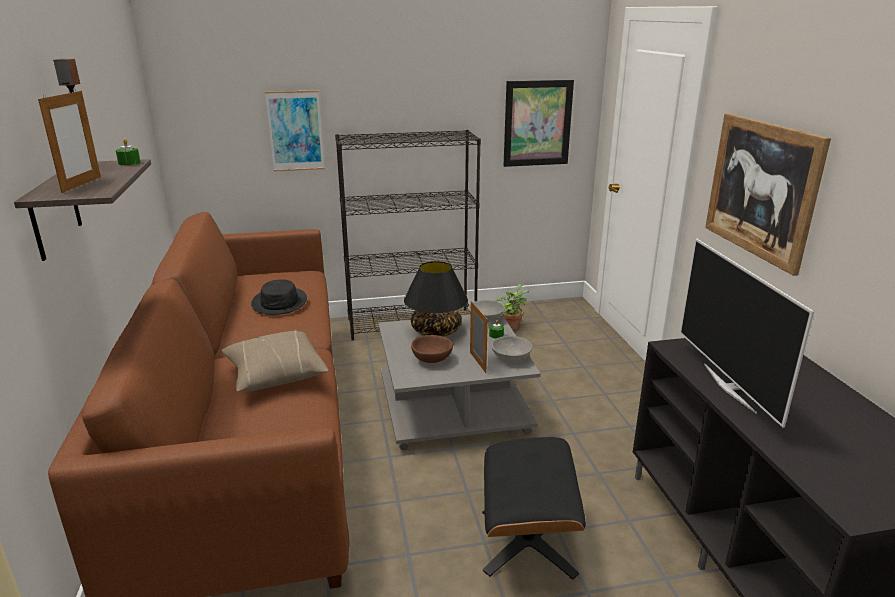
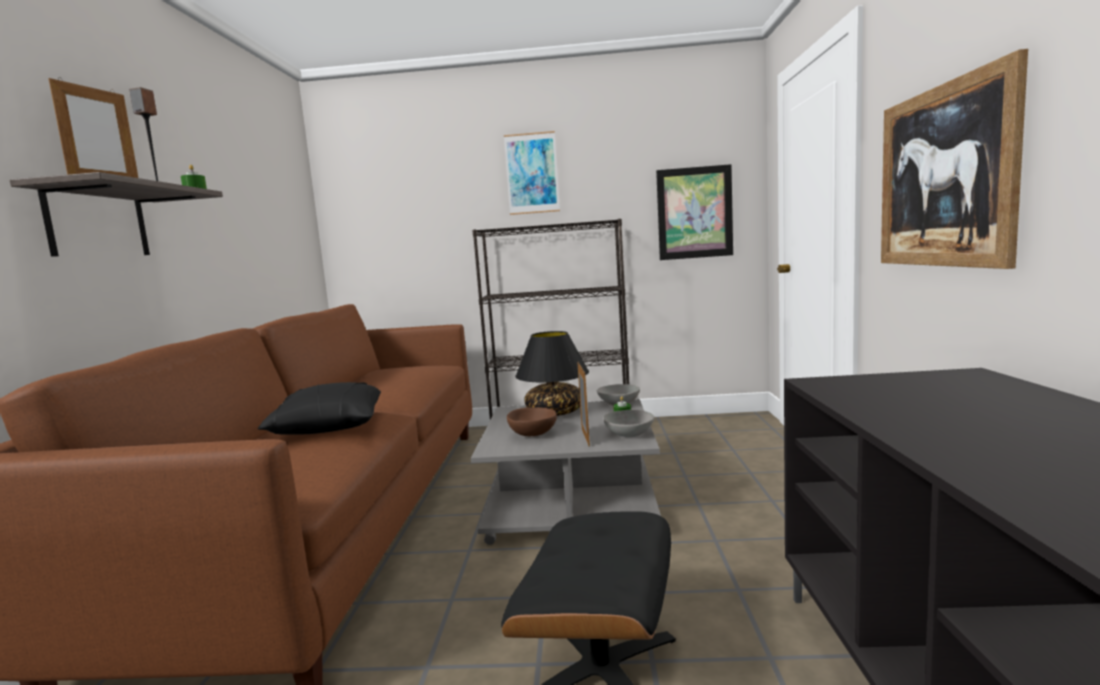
camera: 15 degrees right, 15 degrees down
(275, 374) = (328, 427): beige pillow -> black pillow
(279, 302) = (393, 380): black hat -> none
(295, 131) = (445, 231): picture -> picture (532, 173)
(511, 325) = (673, 434): potted plant -> none
(730, 387) = (901, 414): television -> none

